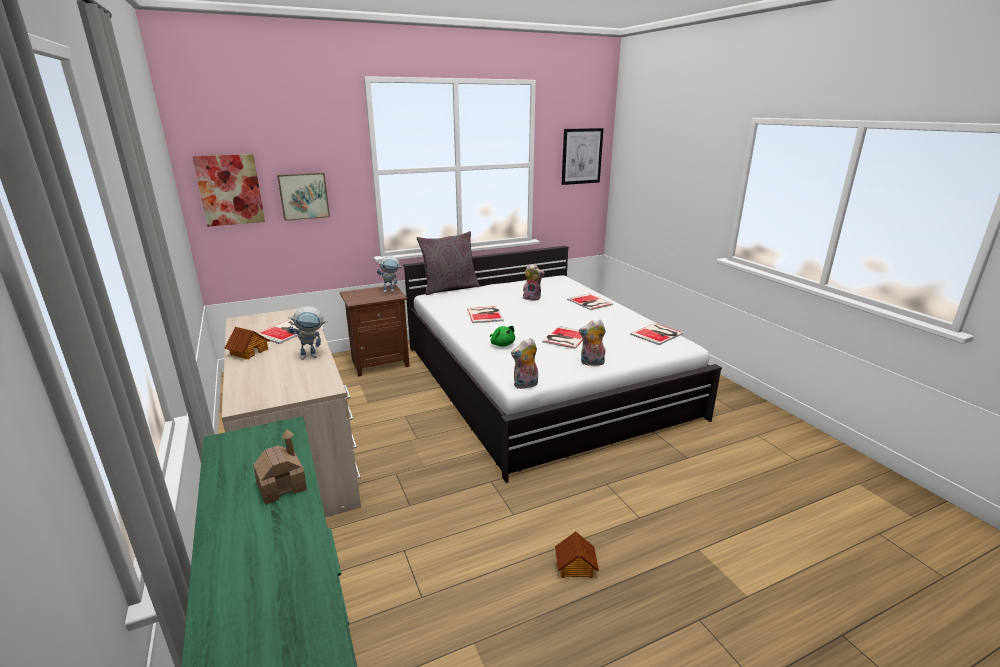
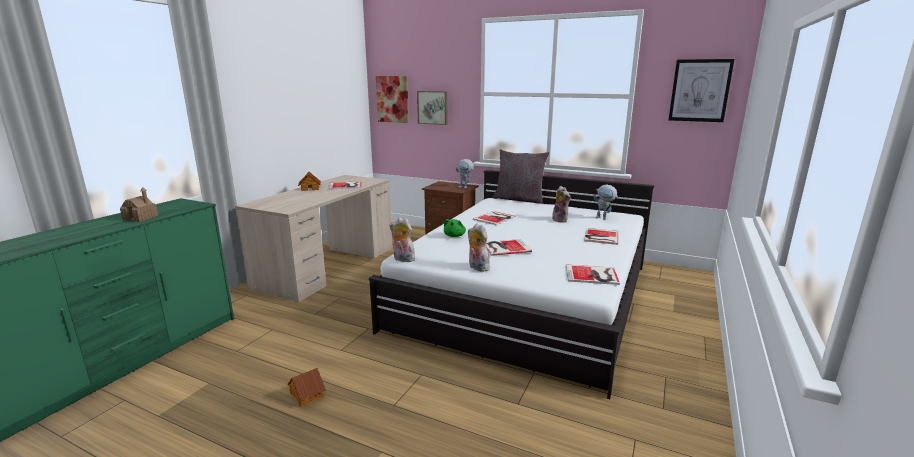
camera: 50 degrees right, 5 degrees down
(313, 356) = (323, 197): toy robot -> toy robot (604, 218)

